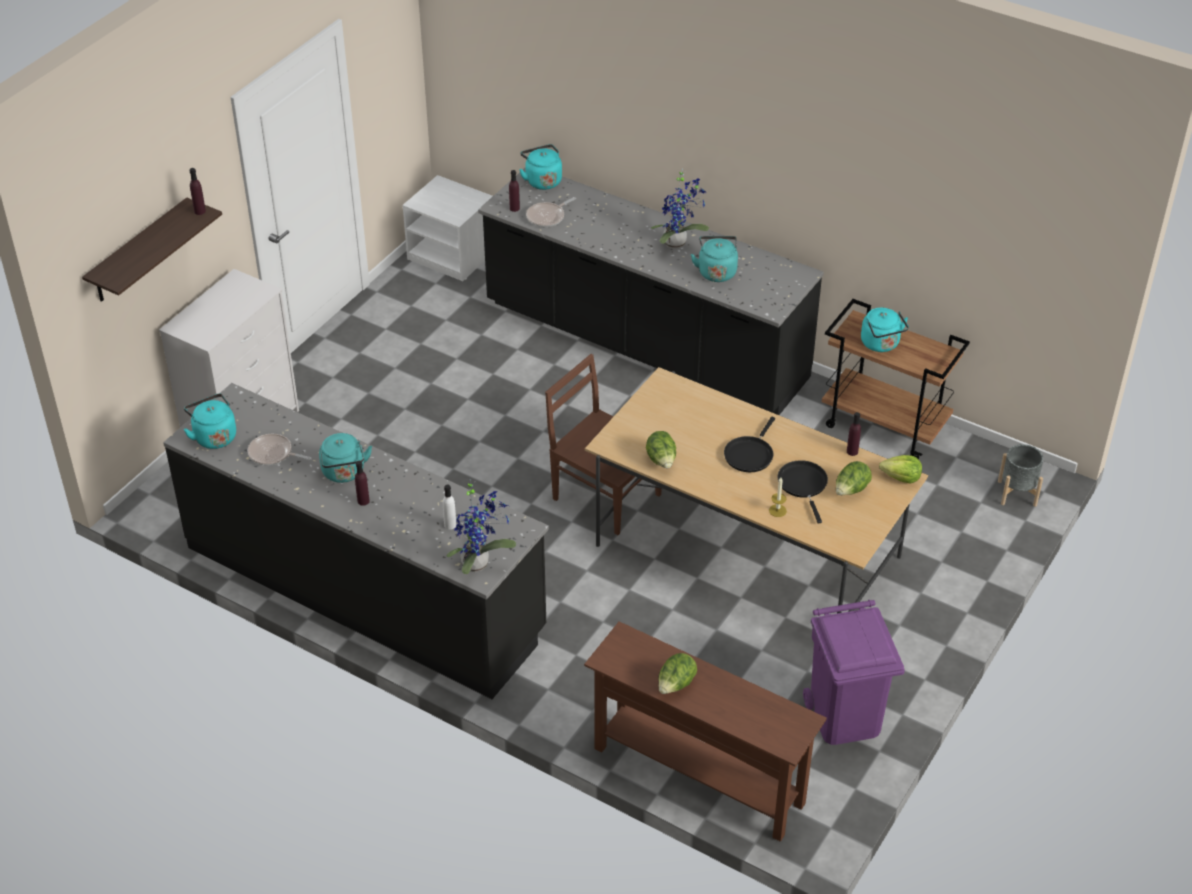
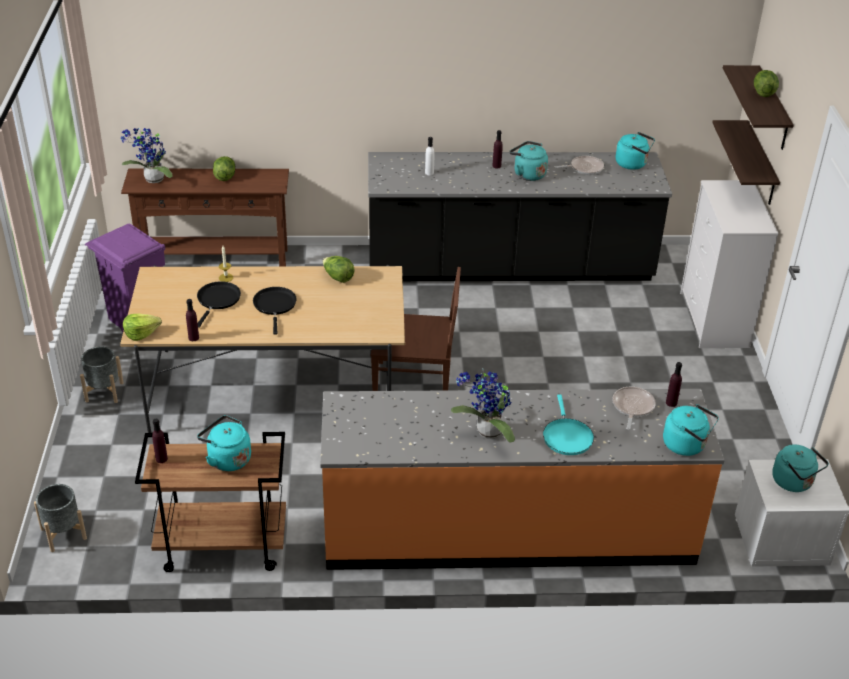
camera: 145 degrees right, 5 degrees down
(151, 310) = (760, 164): none -> shelf
(200, 211) = (767, 119): purple bottle -> purple bottle (161, 459)
(479, 563) = (389, 162): potted plant -> potted plant (152, 180)
(621, 218) = (566, 436): none -> turquoise frying pan
(645, 343) = (508, 530): black counter -> orange counter
(716, 271) = (422, 418): turquoise kettle -> turquoise kettle (794, 482)
(803, 485) = (217, 300): black frying pan -> black frying pan turned 120 degrees counterclockwise
(851, 490) = (177, 310): lettuce -> lettuce (763, 92)
(925, 626) = (104, 392): none -> grey planter

